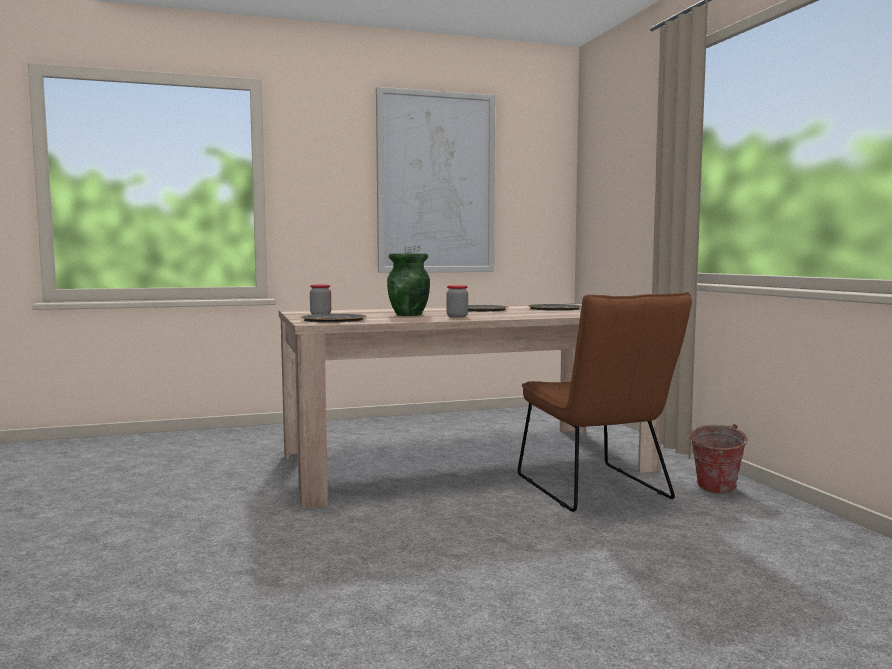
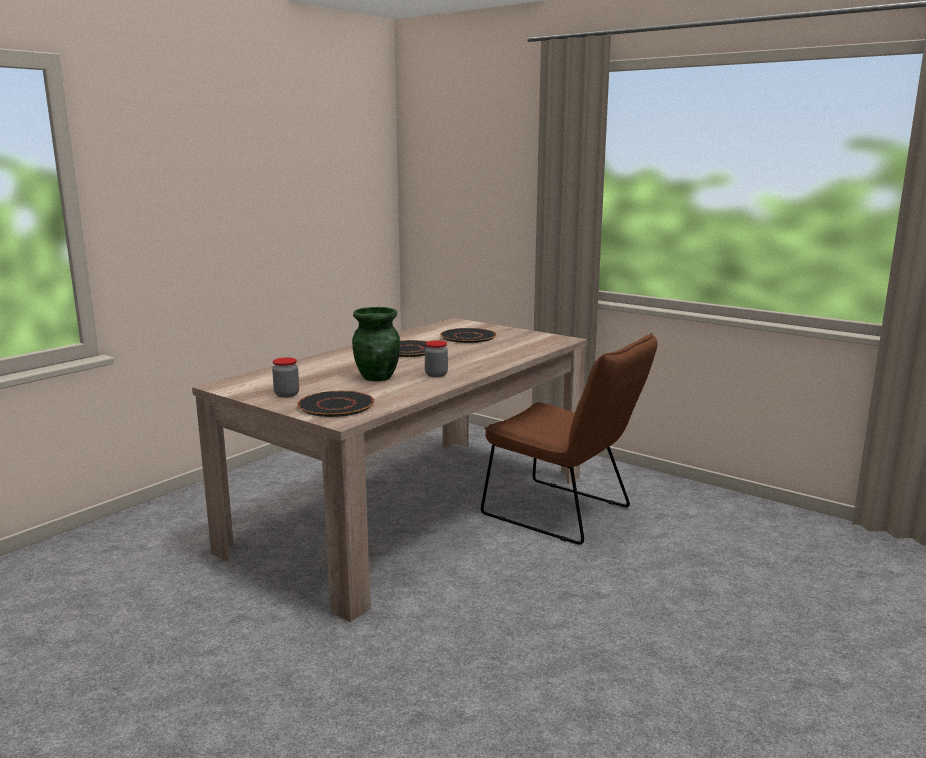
camera: 35 degrees left, 10 degrees up
(436, 183) = (272, 185): picture -> none
(714, 490) = (639, 488): bucket -> none

